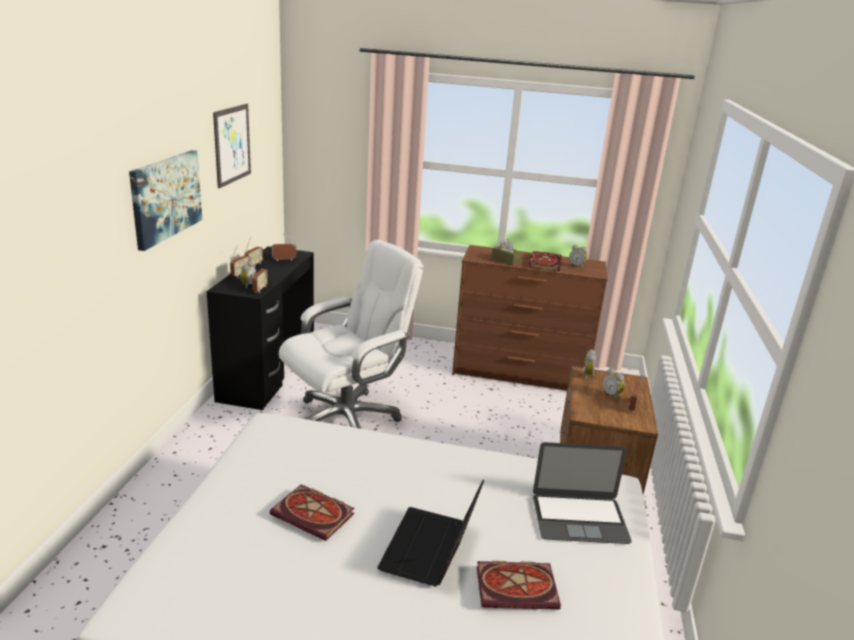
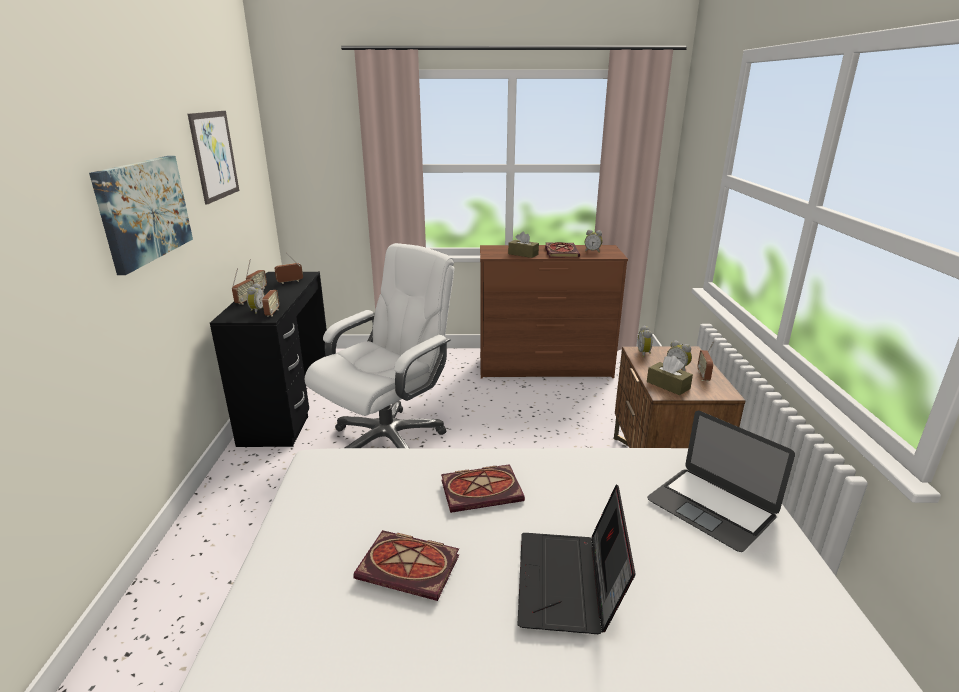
camera: 10 degrees left, 0 degrees up
(518, 587) = (695, 611): book -> book (483, 490)
(579, 518) = (711, 507): laptop -> laptop turned 60 degrees clockwise
(593, 409) = (668, 385): none -> brown tissue box

